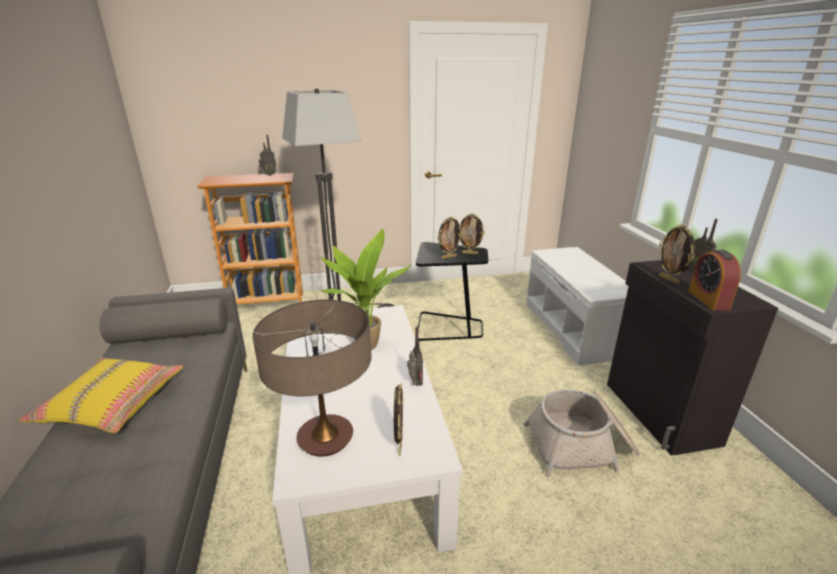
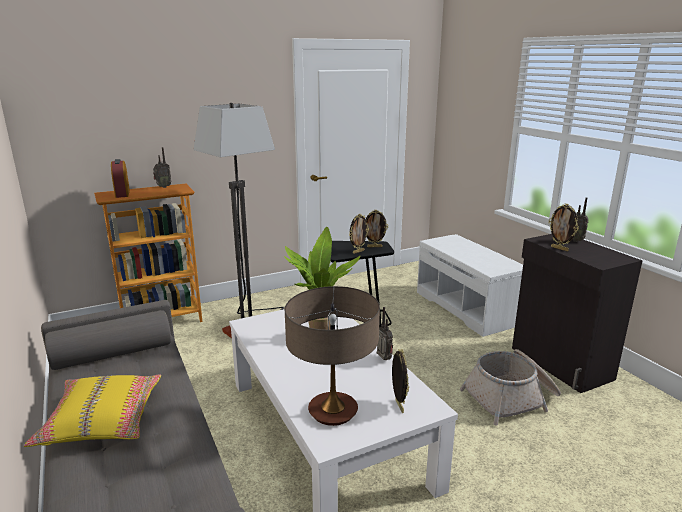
camera: 15 degrees left, 5 degrees down
(708, 300) = (594, 260): alarm clock -> alarm clock (122, 194)

